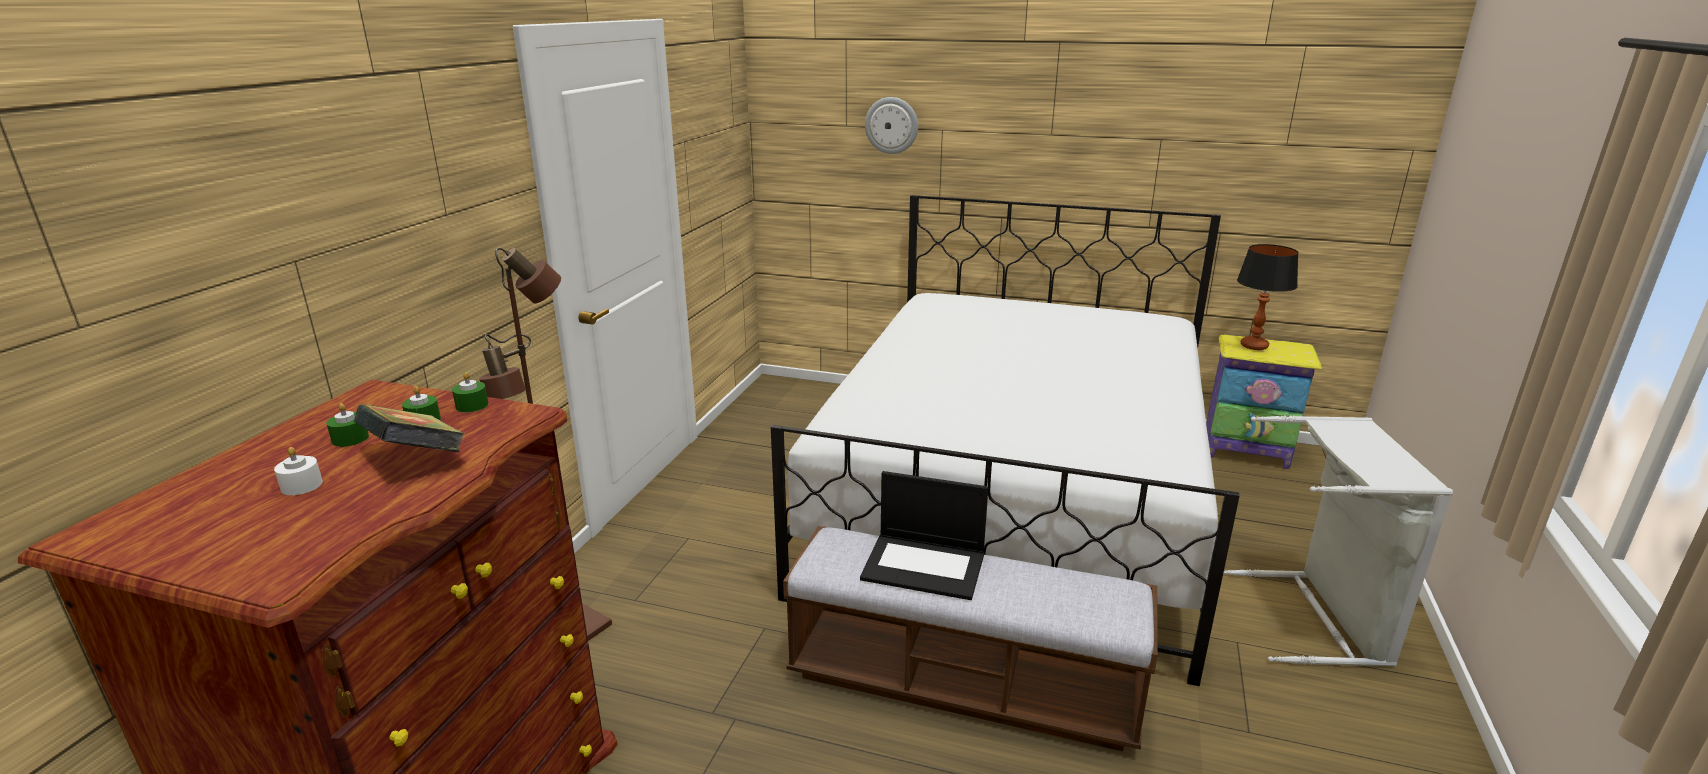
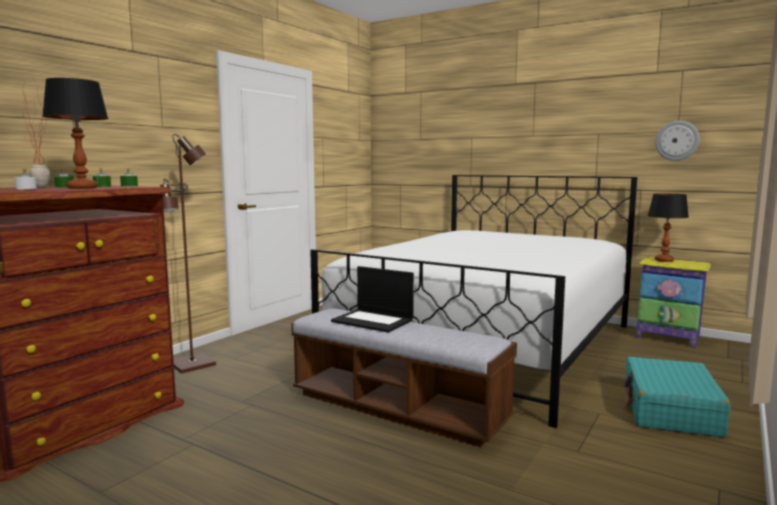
camera: 15 degrees right, 15 degrees down
(303, 441) = (45, 186): none -> potted plant
(416, 458) = (83, 188): book -> table lamp
(891, 125) = (443, 136): wall clock -> wall clock (677, 140)
(1319, 618) = (670, 410): grey laundry basket -> turquoise suitcase

